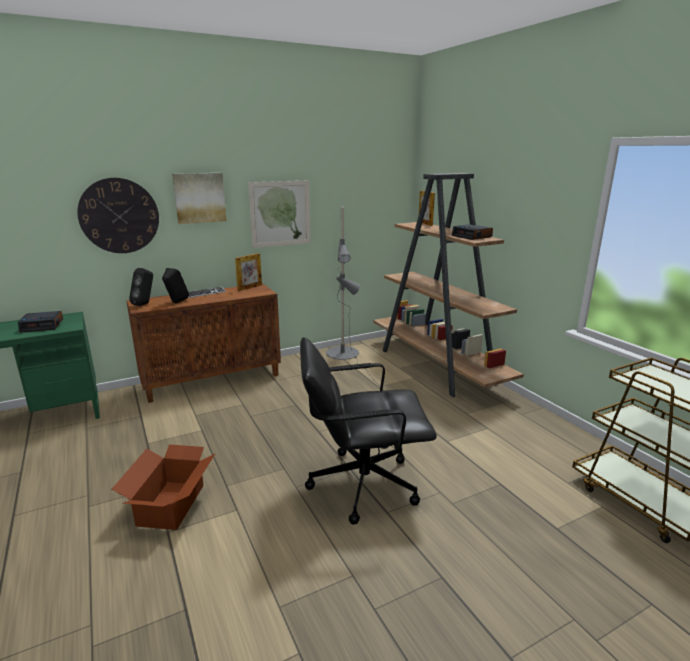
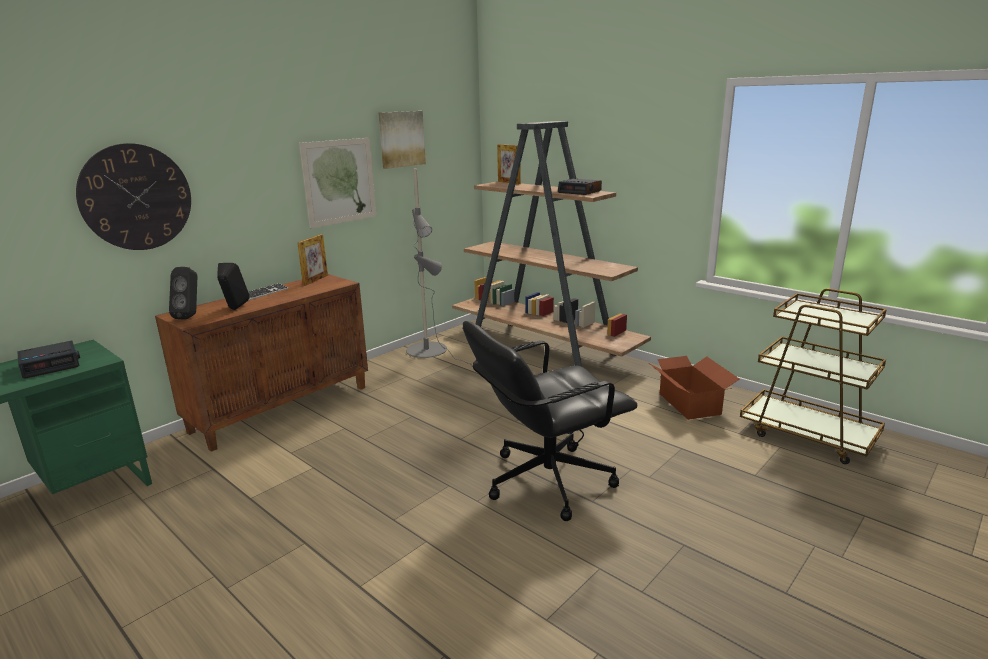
camera: 20 degrees left, 0 degrees up
(172, 504) = (341, 556): cardboard box -> cardboard box (689, 403)
(199, 198) = (241, 166): picture -> picture (401, 139)

